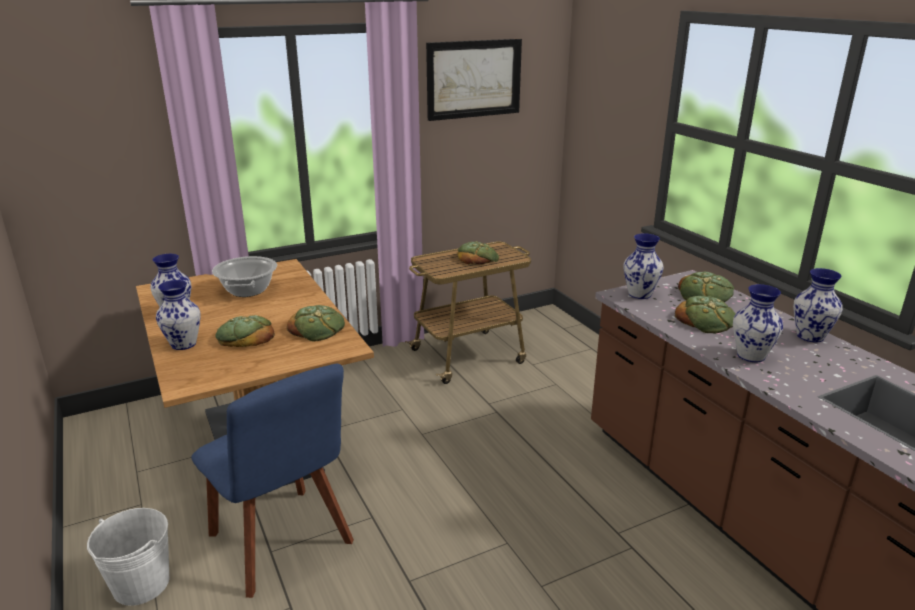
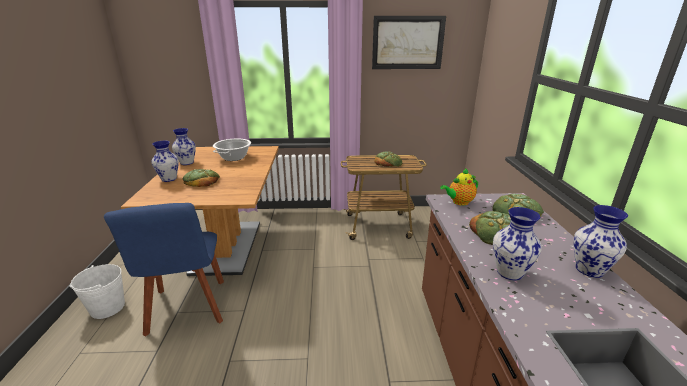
camera: 25 degrees right, 0 degrees up
(317, 328) = (242, 184): bread -> none
(639, 294) = (459, 202): vase -> teapot

